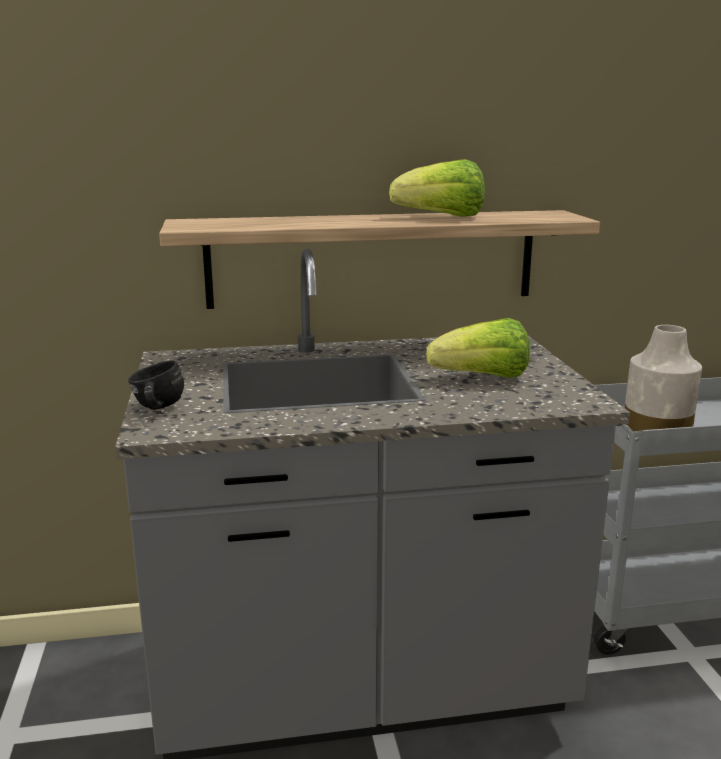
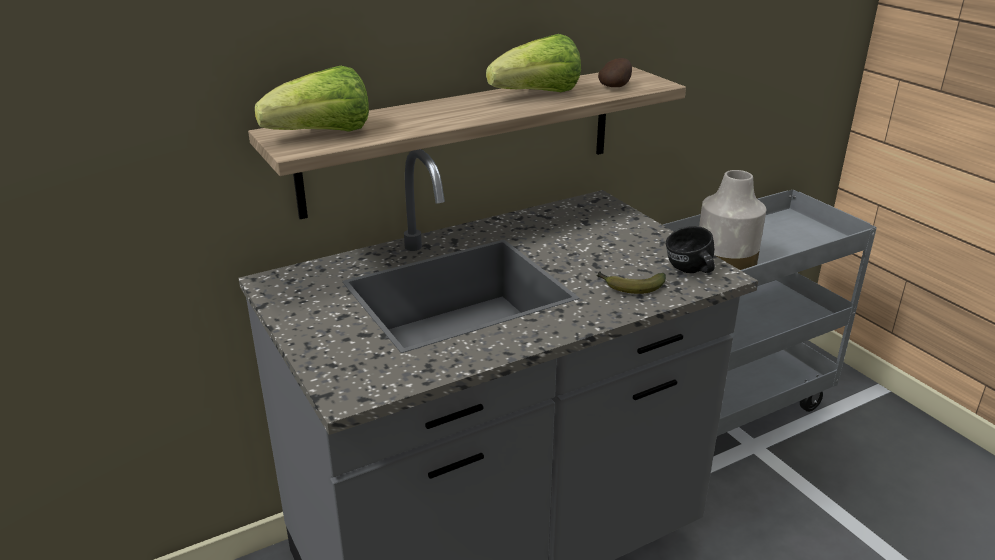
camera: 20 degrees left, 10 degrees up
(156, 409) = (326, 362): black mug -> black mug (690, 272)
(483, 378) = (609, 258): lettuce -> lettuce (322, 134)
(483, 399) = (629, 287): none -> banana
(525, 217) = (616, 87): none -> potato

